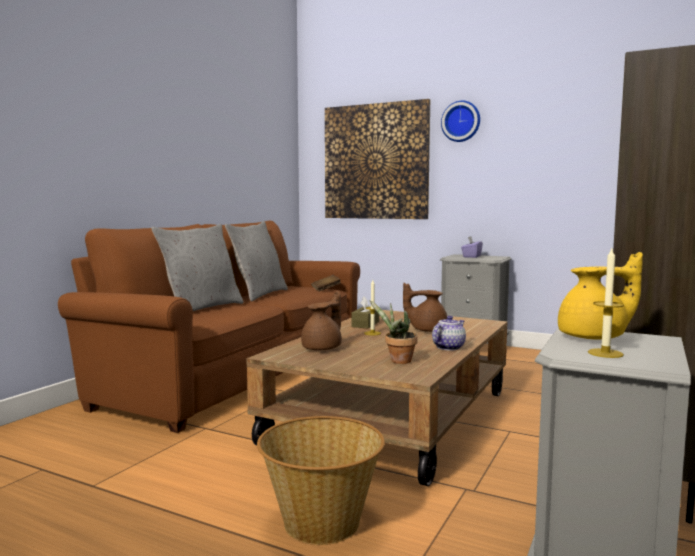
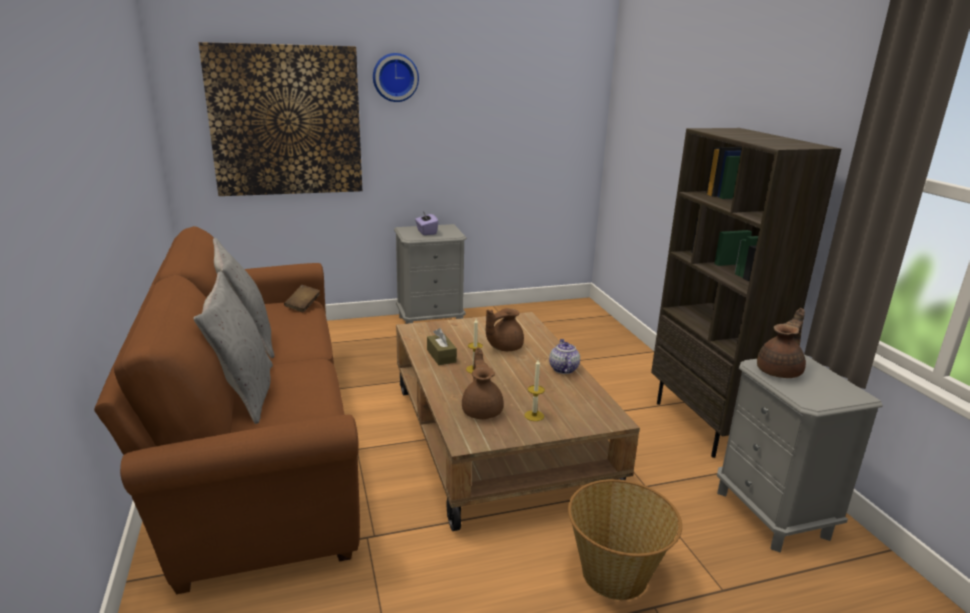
camera: 45 degrees left, 15 degrees up
(397, 361) = (566, 404): potted plant -> none
(595, 337) = (780, 371): yellow teapot -> brown teapot
(605, 353) = (820, 391): candle -> candle (534, 415)

